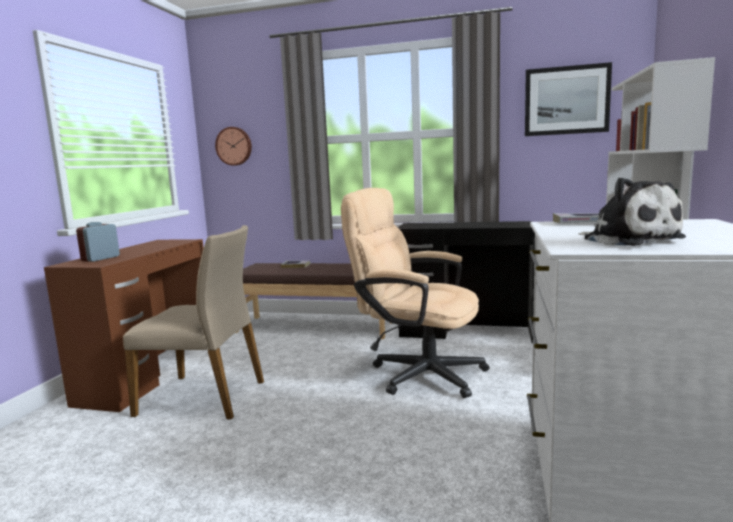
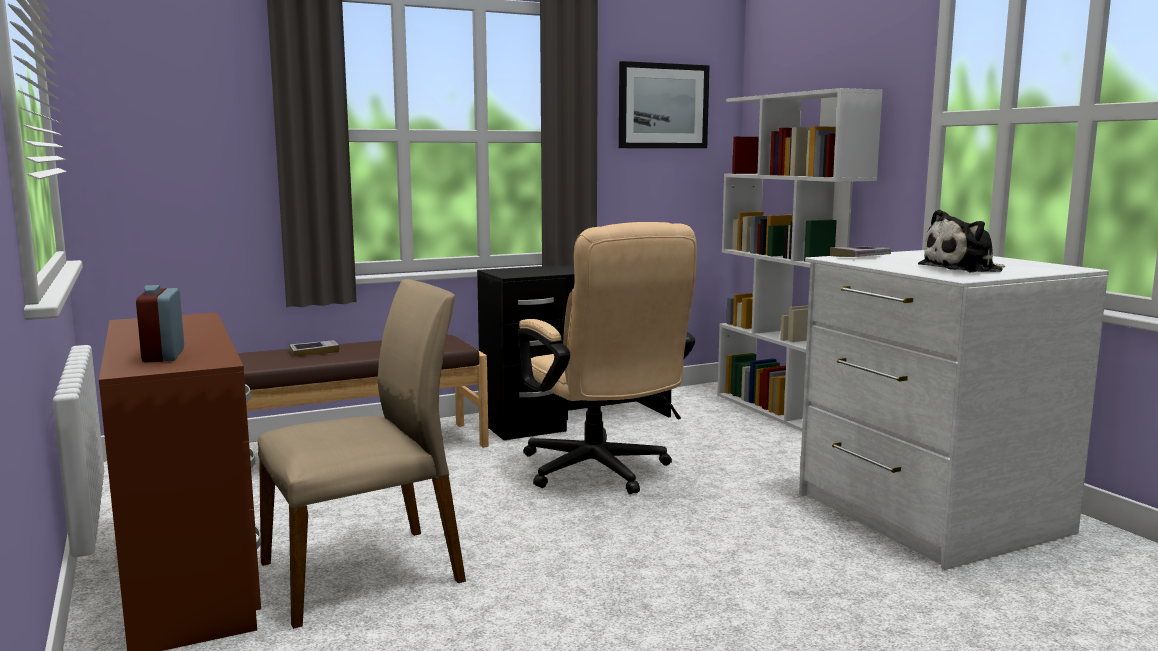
camera: 40 degrees left, 0 degrees up
(234, 146) = (146, 135): wall clock -> none
(417, 373) = (601, 473): beige office chair -> beige office chair turned 105 degrees counterclockwise
(628, 240) = (964, 269): plush toy -> plush toy turned 135 degrees clockwise

